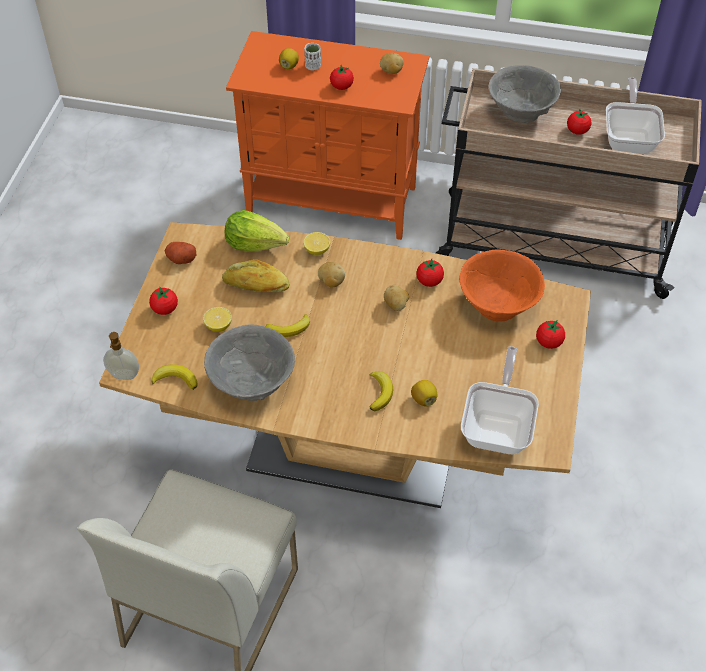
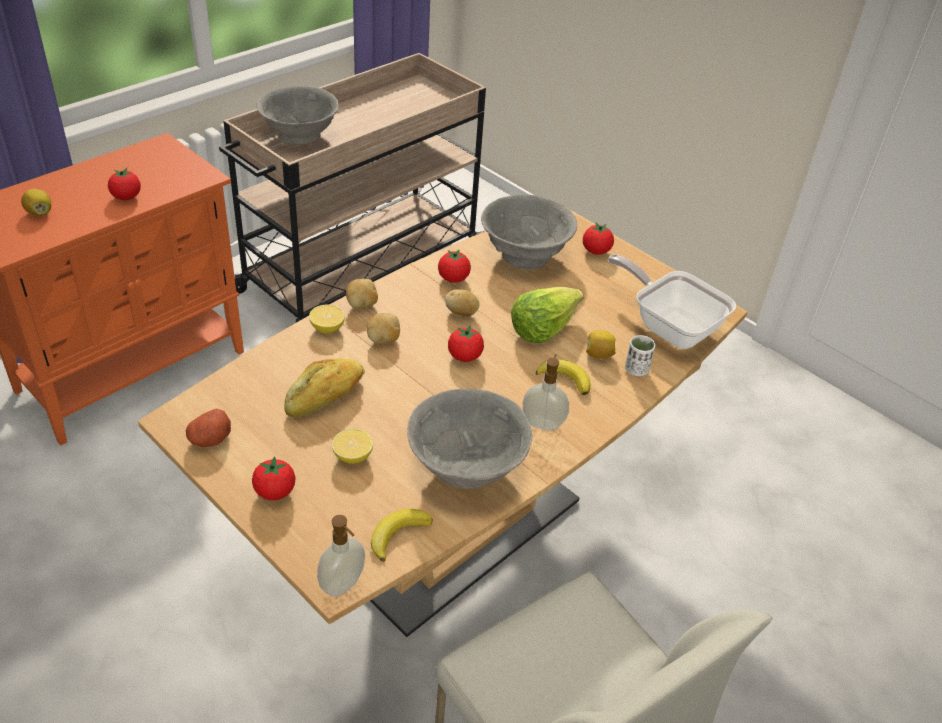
camera: 60 degrees left, 10 degrees down
(255, 243) = (262, 367): lettuce -> lettuce (542, 328)
(289, 329) = (416, 401): banana -> none
(313, 66) = (67, 199): white cup -> white cup (636, 370)
(325, 401) = (543, 423): none -> soap dispenser
(391, 71) = (154, 161): potato -> potato (362, 305)
(497, 305) = (524, 255): orange bowl -> grey bowl
(577, 131) = (361, 124): tomato -> tomato (464, 356)
(629, 138) = (403, 108): frying pan -> none

